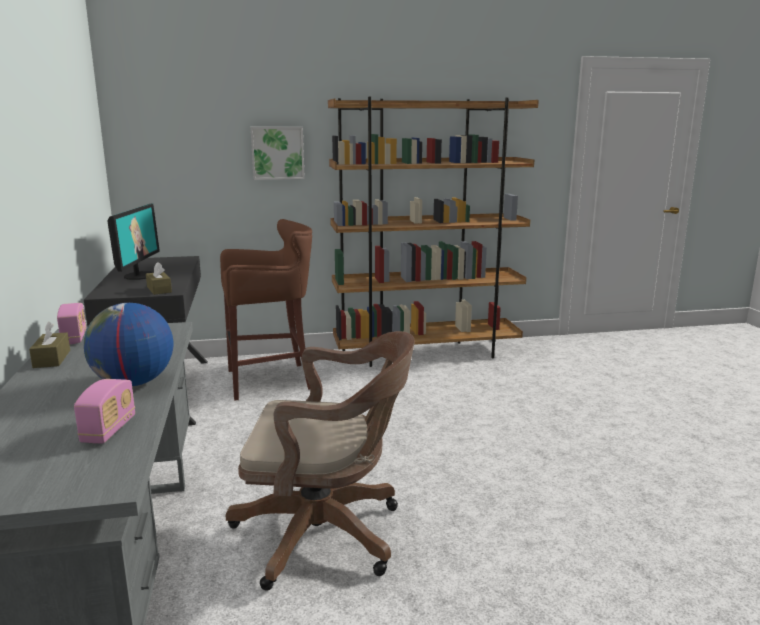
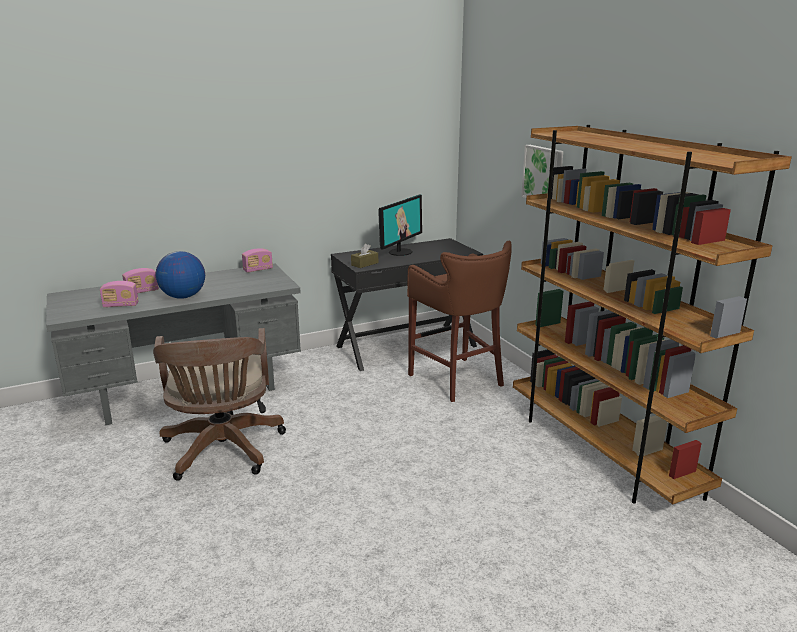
camera: 75 degrees right, 5 degrees up
(50, 415) = (142, 291): none -> radio
(52, 359) = (221, 274): brown tissue box -> none
(139, 276) = (400, 252): monitor -> monitor turned 45 degrees counterclockwise

